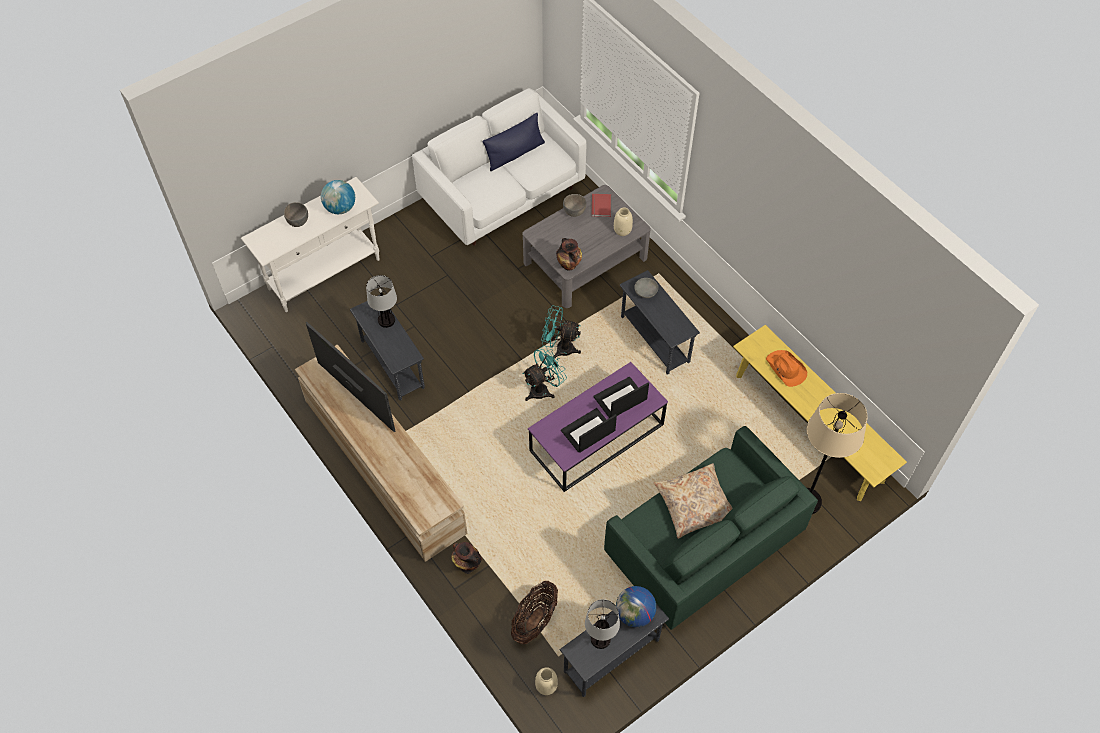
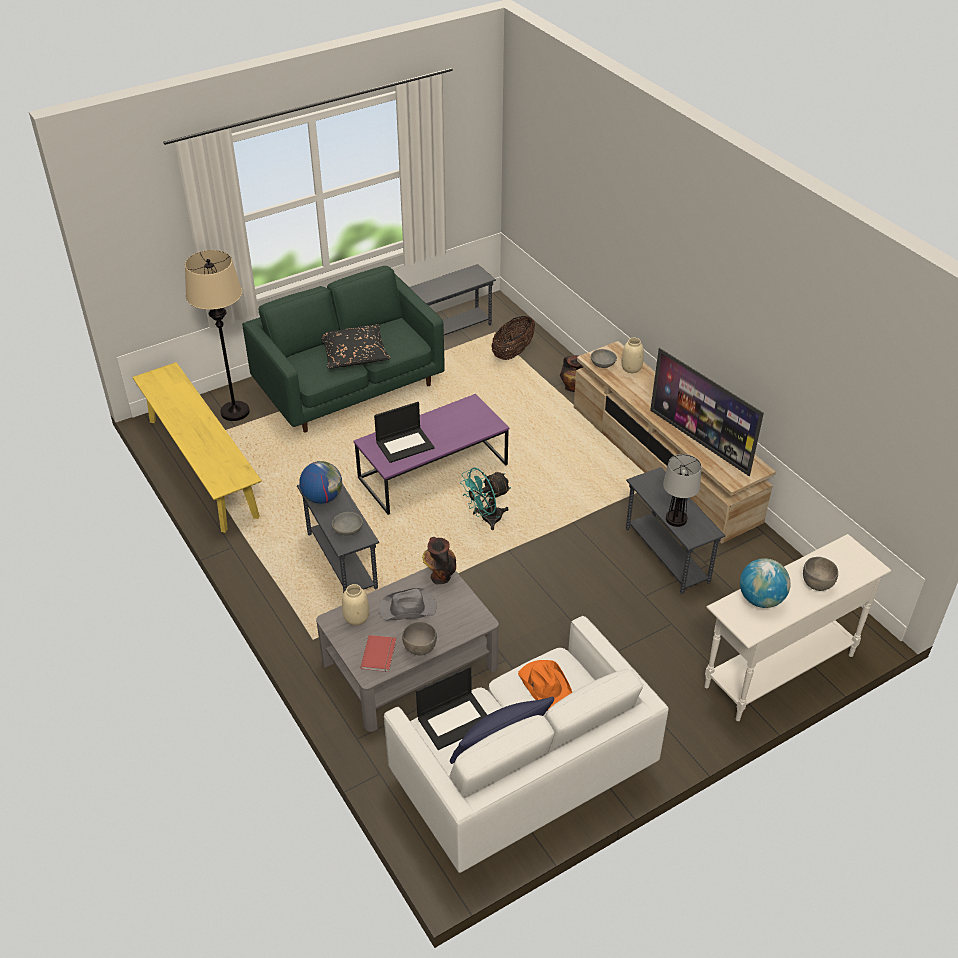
camera: 175 degrees left, 15 degrees down
(436, 495) = (603, 364): none -> grey bowl
(546, 686) = (507, 318): beige vase -> beige vase (631, 368)
(560, 348) = (461, 560): turquoise fan -> none
(587, 239) = (408, 608): none -> grey hat
(588, 431) = (445, 420): laptop -> laptop (455, 720)
(600, 639) = (461, 281): table lamp -> none
(634, 614) = (429, 292): globe -> globe (322, 497)
(694, 504) = (354, 354): beige pillow -> black pillow
(785, 369) = (212, 455): orange hat -> orange hat (545, 685)

